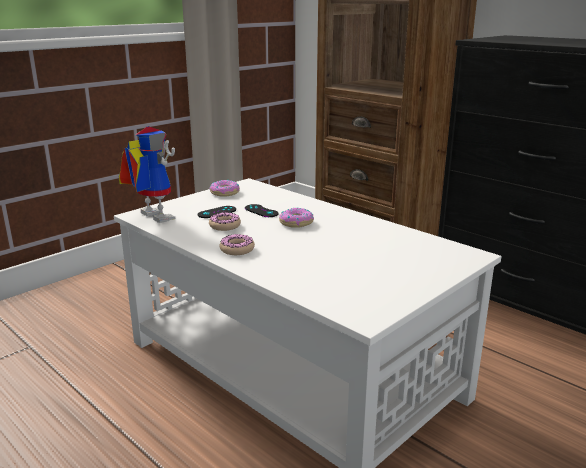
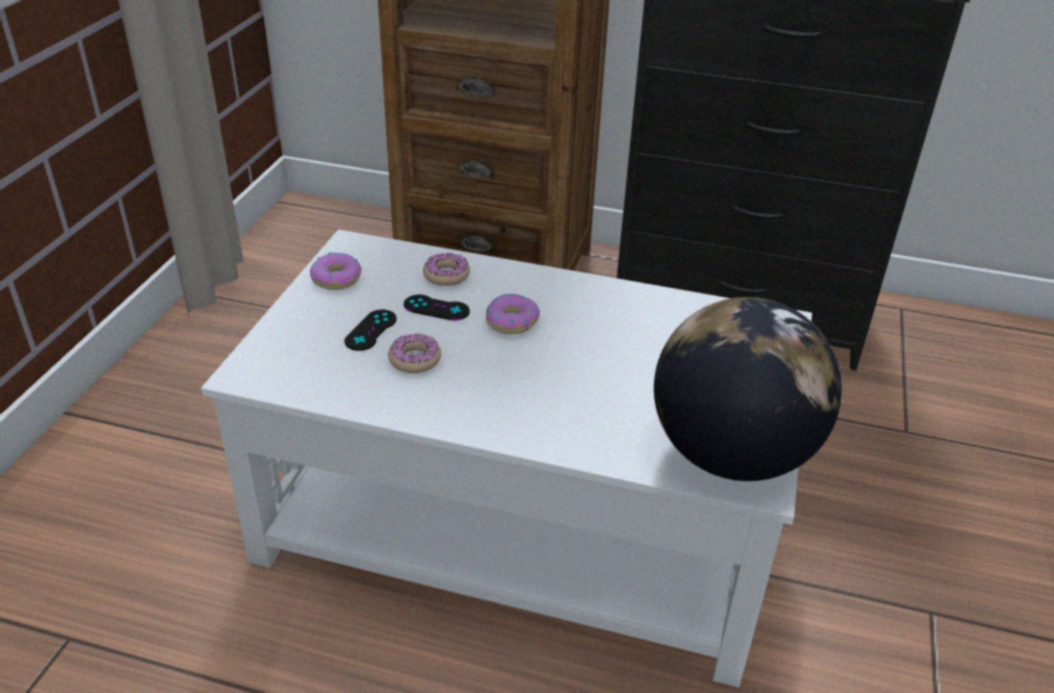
camera: 30 degrees left, 15 degrees up
(150, 217) = (272, 374): toy robot -> none
(237, 249) = (484, 407): donut -> donut (446, 275)
(361, 301) = (731, 455): none -> globe

